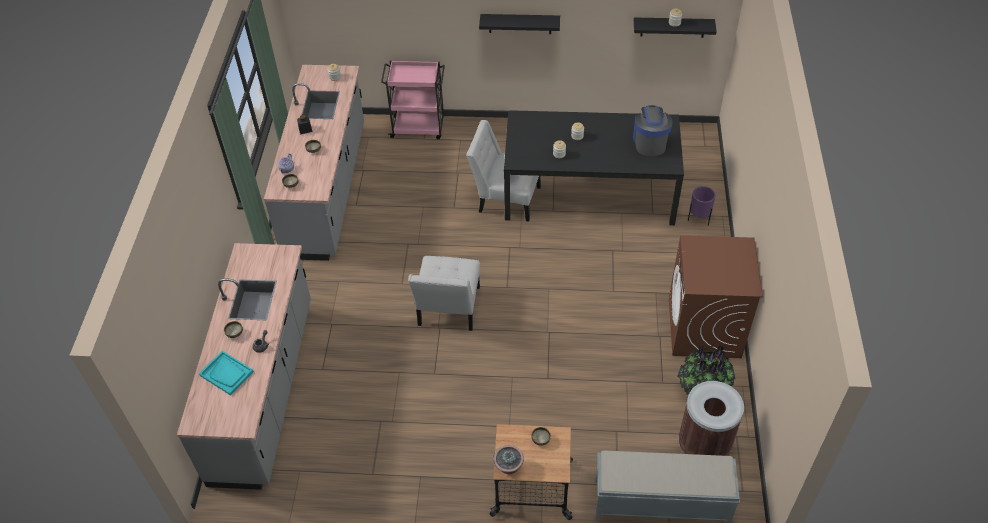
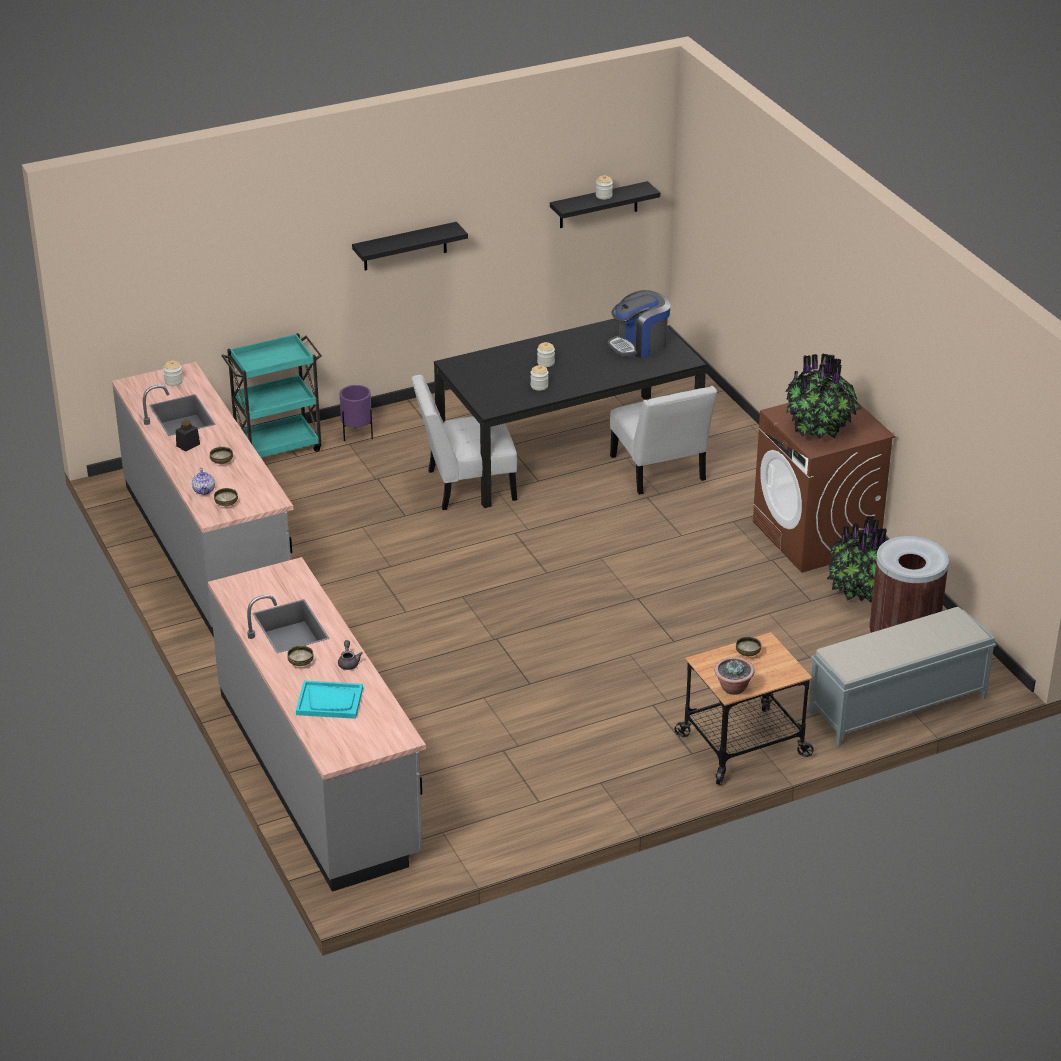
camera: 30 degrees left, 15 degrees down
(419, 128) = (278, 447): pink cart -> turquoise cart
(448, 309) = (491, 617): white chair -> white chair (659, 471)
(649, 142) = (639, 345): coffee machine -> coffee machine turned 90 degrees counterclockwise
(699, 219) = (725, 436): purple planter -> purple planter (357, 436)
(710, 269) = (819, 429): none -> potted plant

